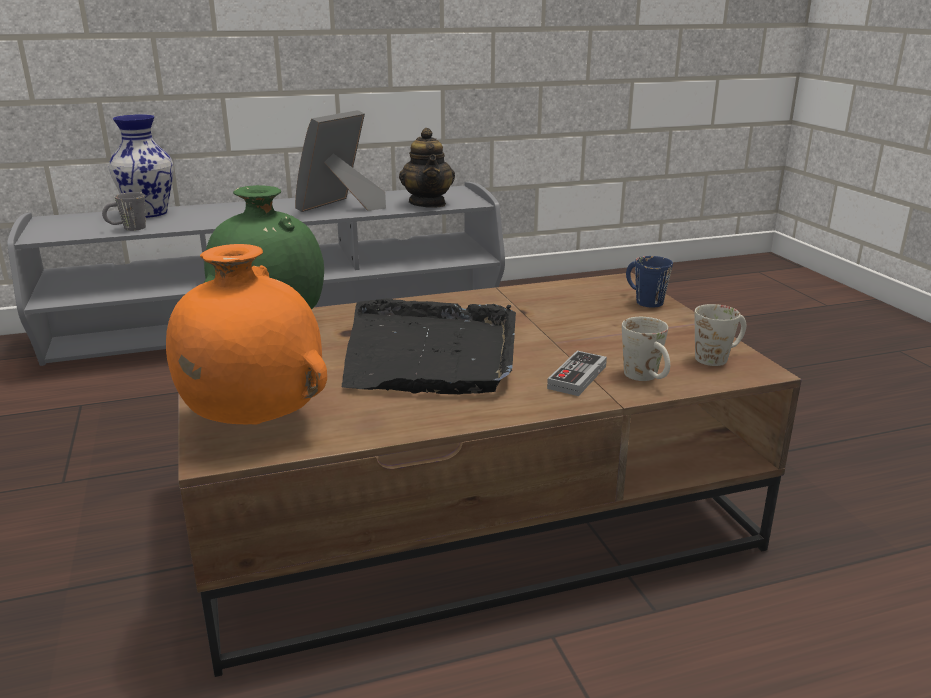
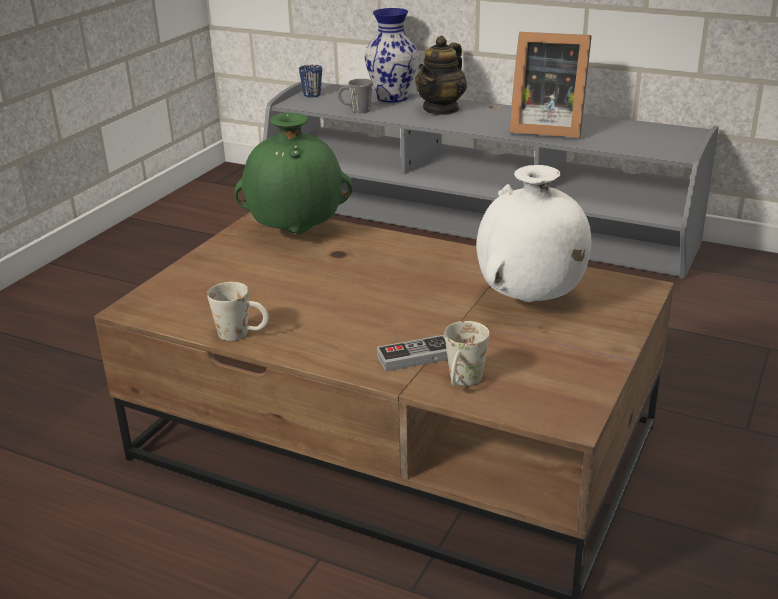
camera: 45 degrees right, 5 degrees up
(253, 423) = (177, 297): orange vase -> none
(341, 207) = (545, 128): picture frame -> picture frame turned 150 degrees counterclockwise
(428, 204) = (630, 144): teapot -> teapot (441, 109)
(430, 353) = (356, 292): black tray -> none
(572, 312) = (530, 301): none -> white vase
(643, 300) = (617, 314): blue mug -> blue mug (313, 93)
(718, 357) = (563, 394): white mug -> white mug (242, 334)

